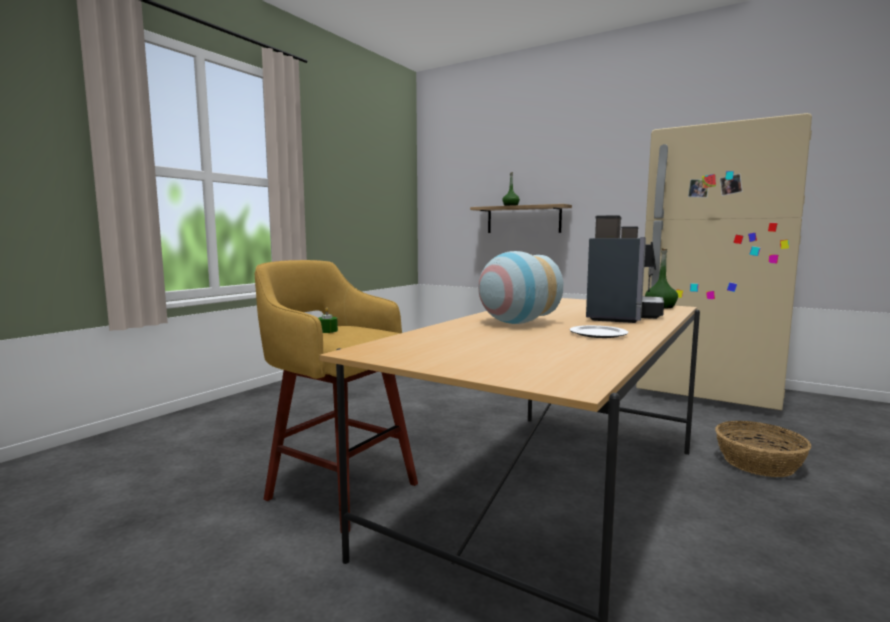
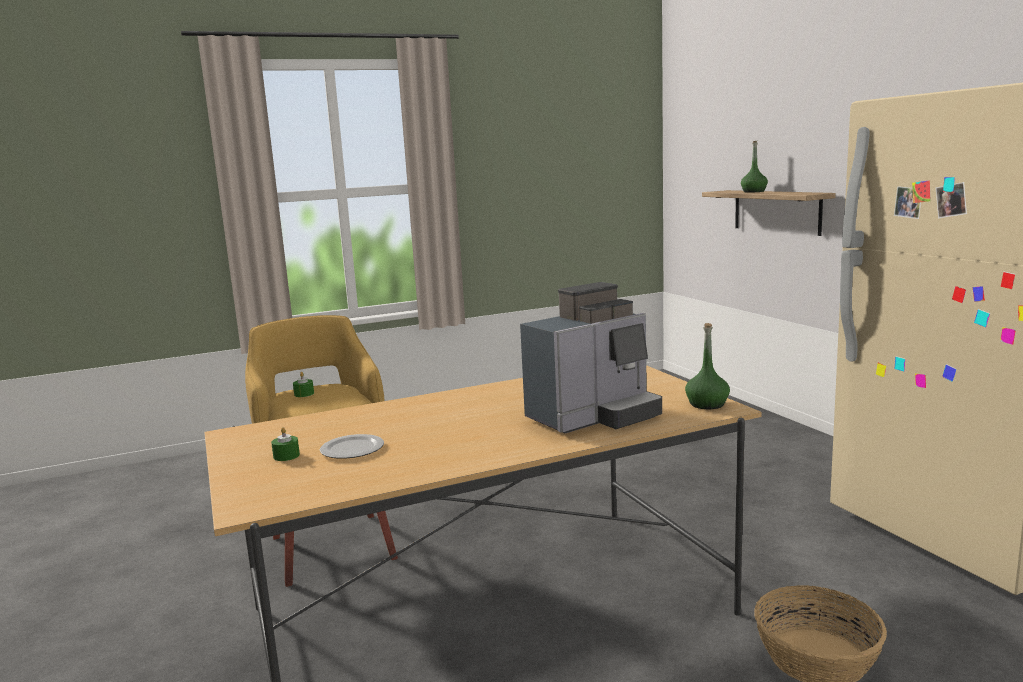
camera: 35 degrees right, 5 degrees up
(474, 355) = (286, 456): none -> green candle
(515, 323) = (447, 412): vase -> none
(599, 334) = (465, 446): plate -> plate (352, 450)

